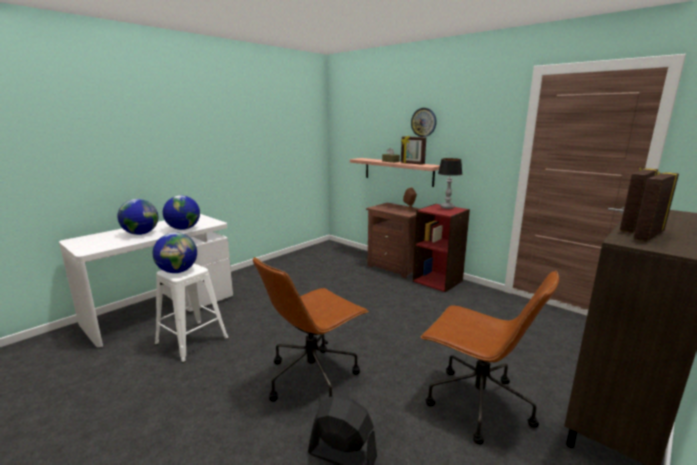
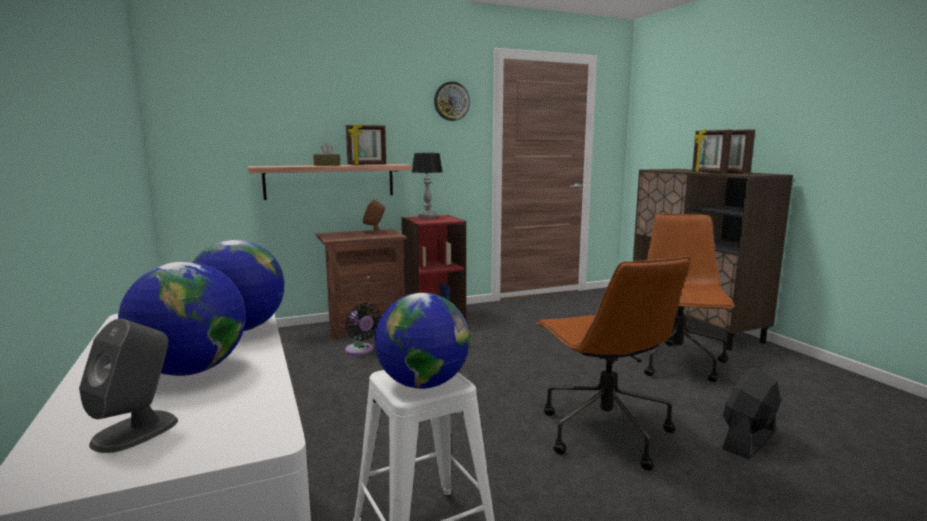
camera: 65 degrees left, 5 degrees down
(97, 240) = (136, 431): none -> grey speaker
(359, 277) = (360, 350): none -> black fan
(423, 122) = (367, 105): wall clock -> wall clock (451, 101)
(476, 403) = (676, 363): brown office chair -> brown office chair turned 45 degrees counterclockwise

